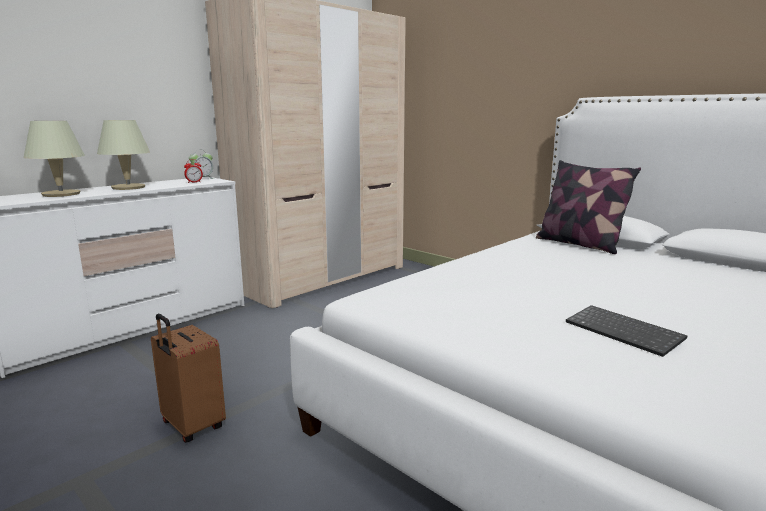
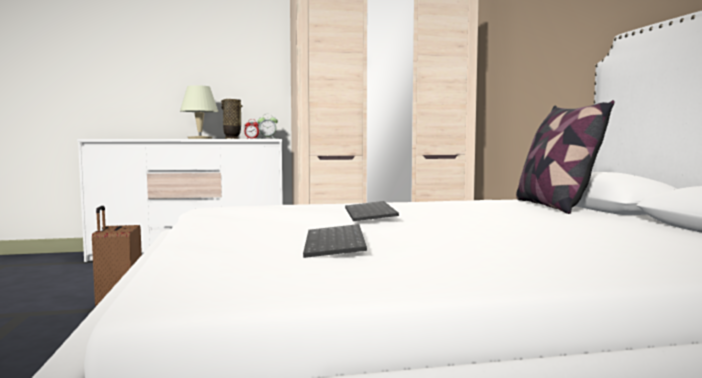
camera: 35 degrees right, 10 degrees down
(61, 194) = (150, 138): beige table lamp -> none
(174, 185) = (232, 138): none -> vase
(531, 283) = (371, 214): none -> keyboard

